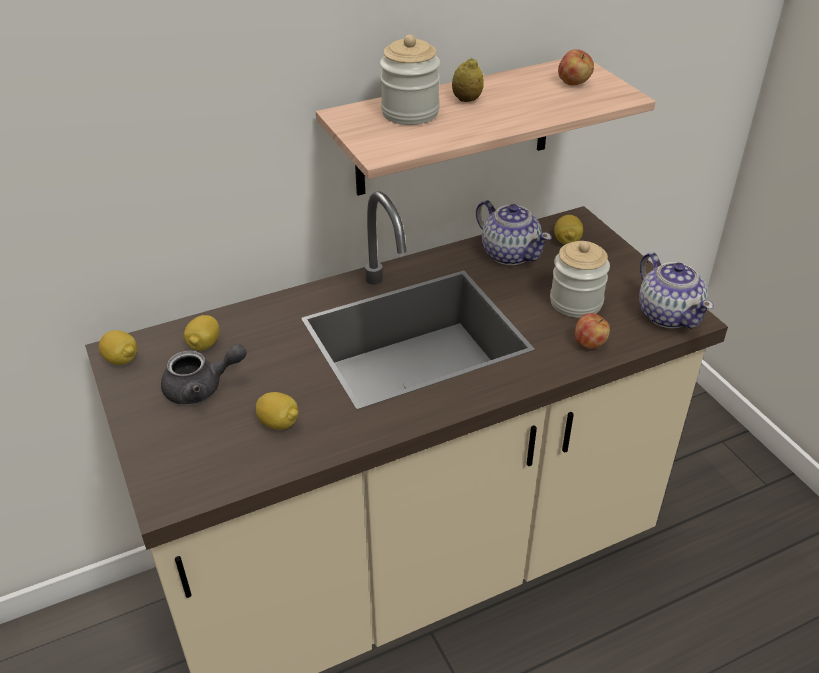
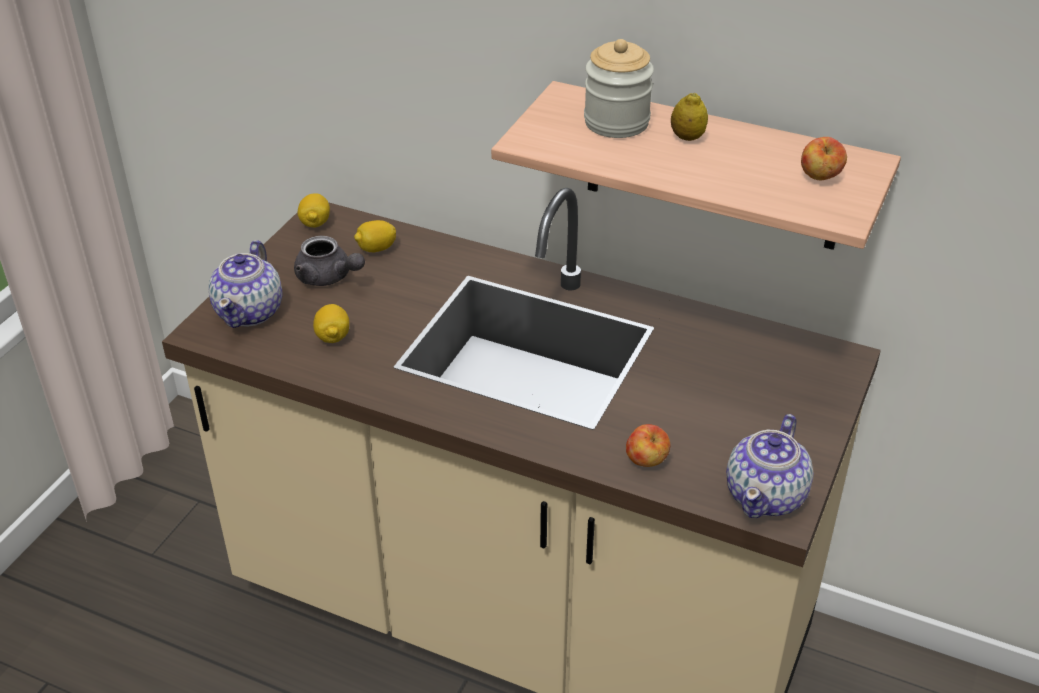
camera: 50 degrees right, 0 degrees up
(510, 253) = (721, 341): teapot -> teapot (250, 311)
(567, 241) = (796, 368): lemon -> none
(576, 302) = (700, 422): jar -> none

